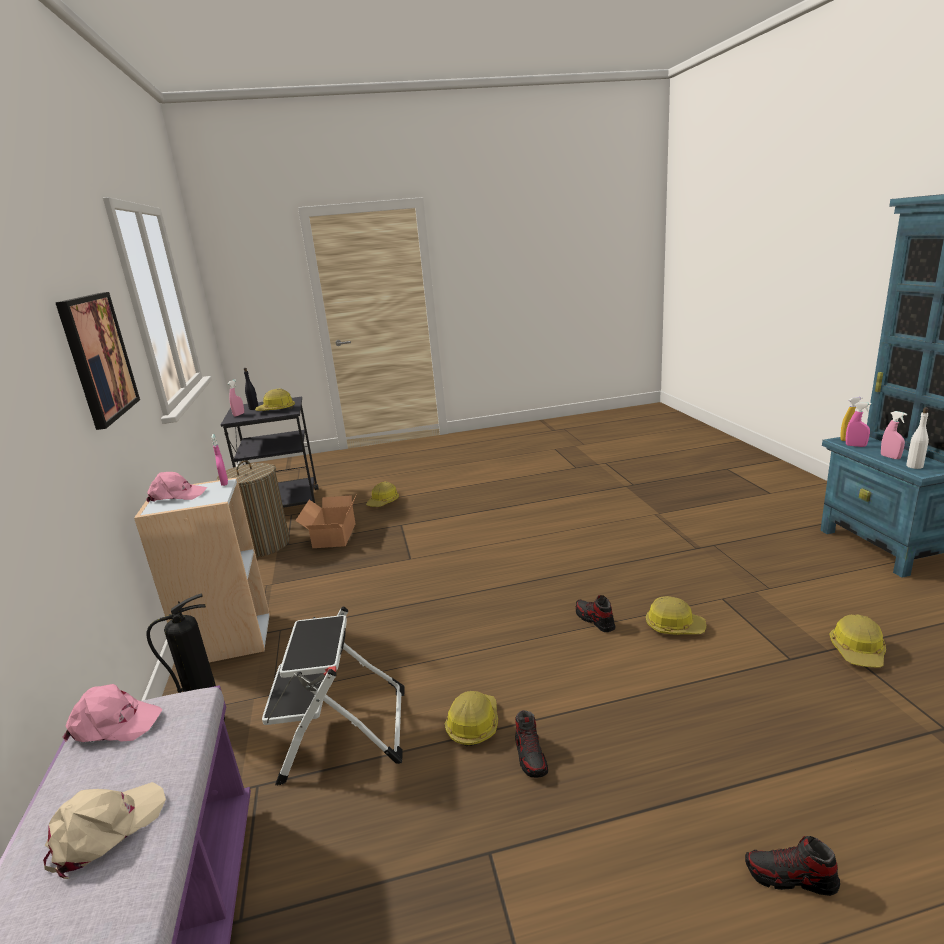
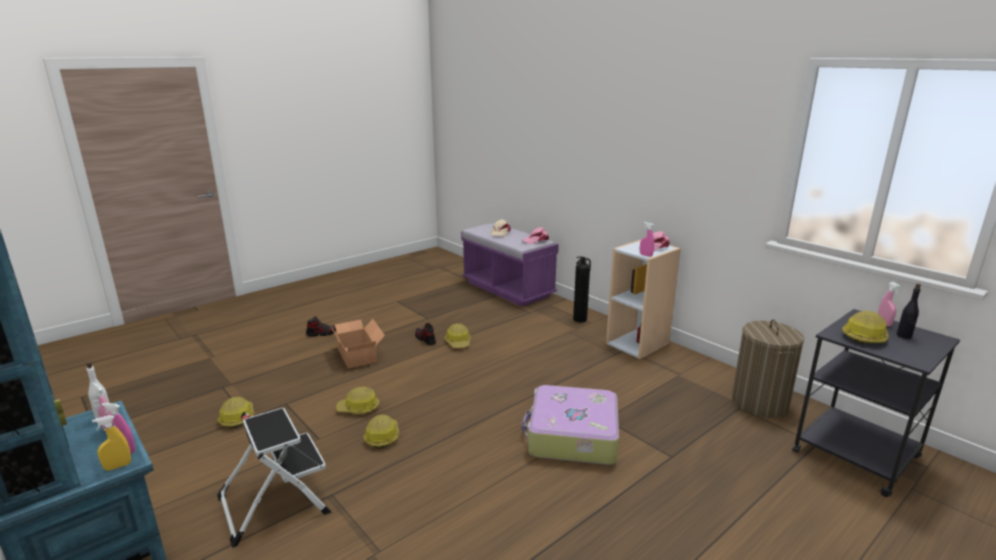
camera: 150 degrees right, 0 degrees up
(98, 357) = (687, 158): picture -> none
(332, 536) = (716, 425): cardboard box -> cardboard box (358, 354)
(342, 729) = (517, 329): step ladder -> step ladder (275, 500)
(383, 502) = (751, 490): hard hat -> hard hat (382, 436)
(457, 551) = (572, 436): none -> suitcase
(595, 620) = (416, 401): shoe -> none

